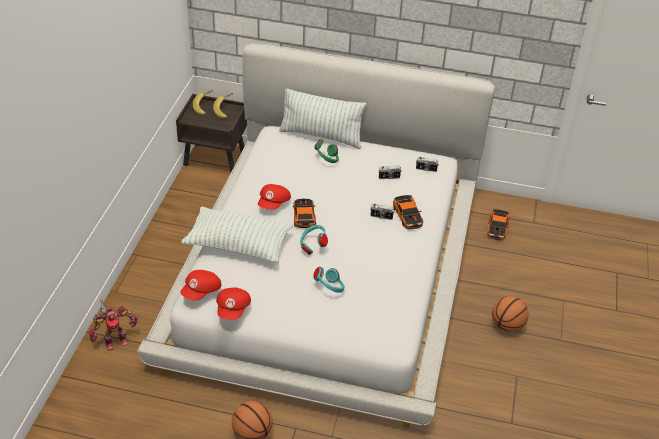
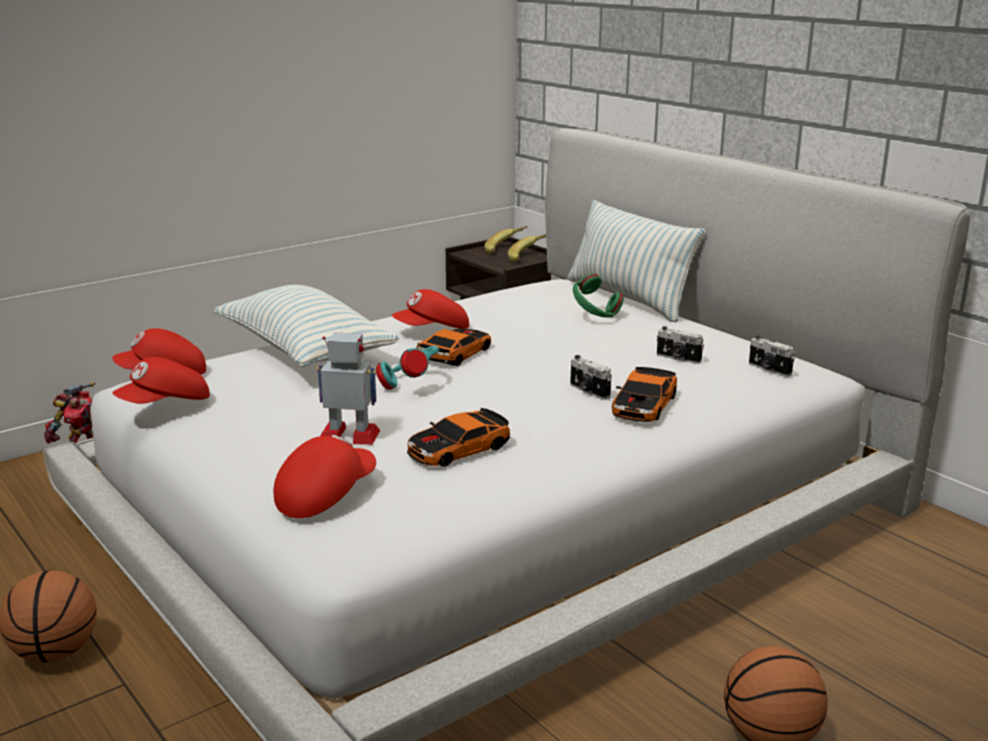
camera: 40 degrees right, 20 degrees down
(330, 288) = (350, 435): turquoise headphones -> toy robot
(360, 323) = (325, 495): none -> red cap
(498, 228) = (927, 574): toy car -> toy car (458, 449)

